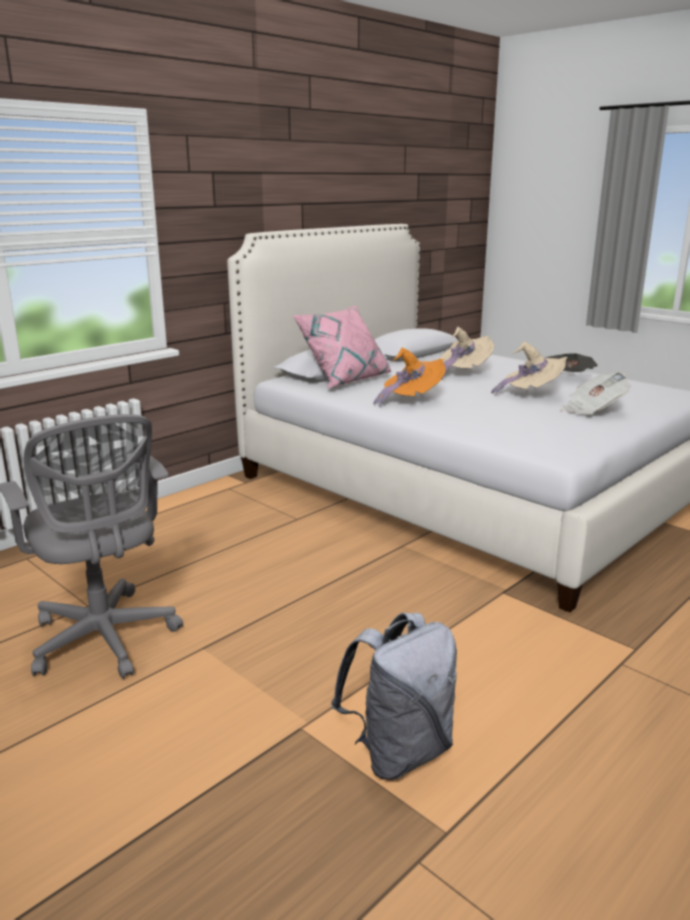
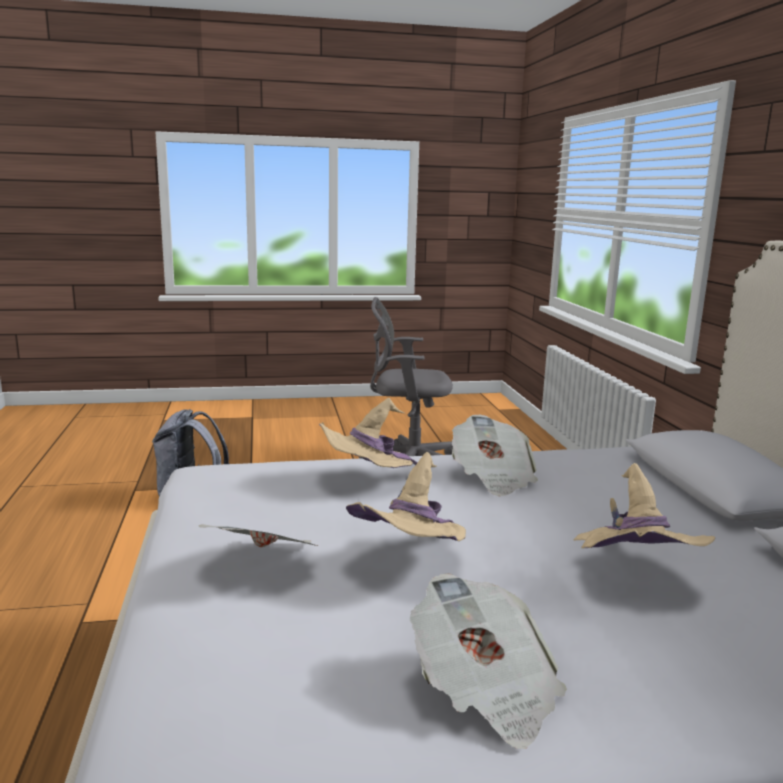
camera: 125 degrees right, 5 degrees down
(344, 380) = (648, 478): pink pillow -> none
(411, 400) = (492, 477): orange hat -> newspaper
(477, 418) = (369, 482): none -> beige hat

